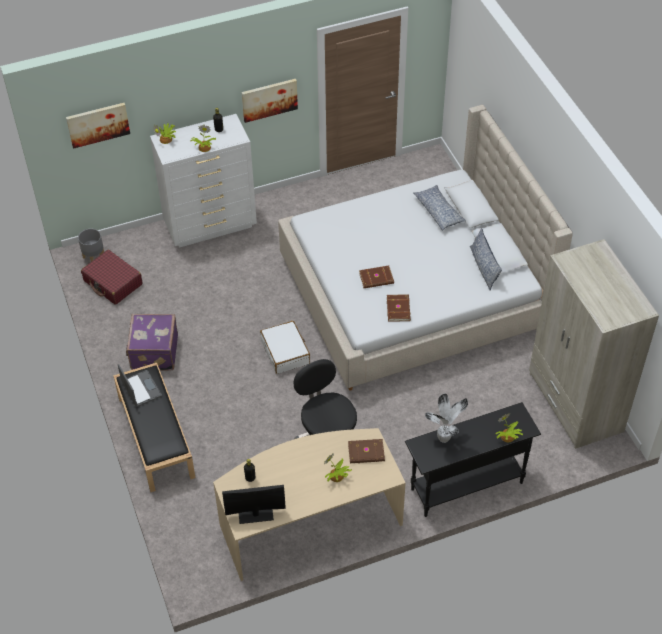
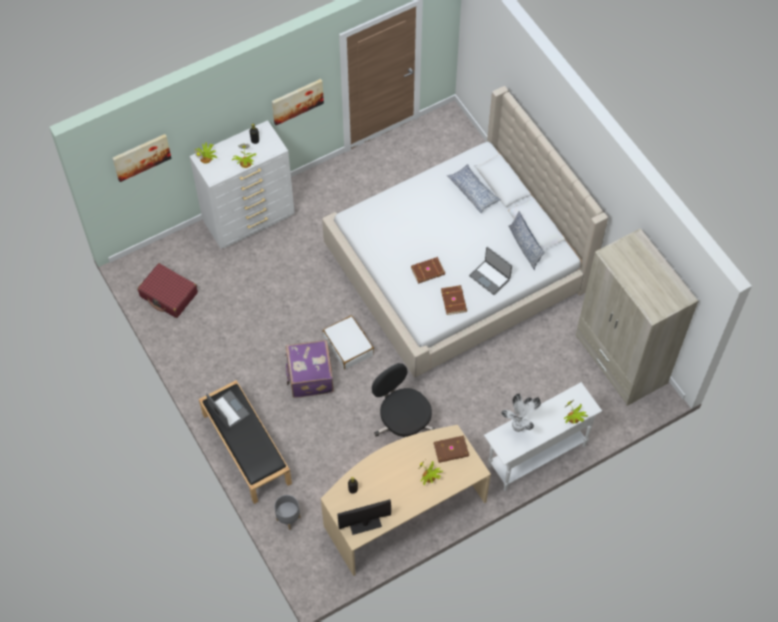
camera: 10 degrees left, 10 degrees up
(94, 258) = (143, 270): grey planter -> grey planter (288, 518)
(153, 353) = (225, 364): purple suitcase -> purple suitcase (309, 377)
(441, 291) = (490, 277): none -> laptop
(466, 485) = (536, 456): black console table -> white console table

